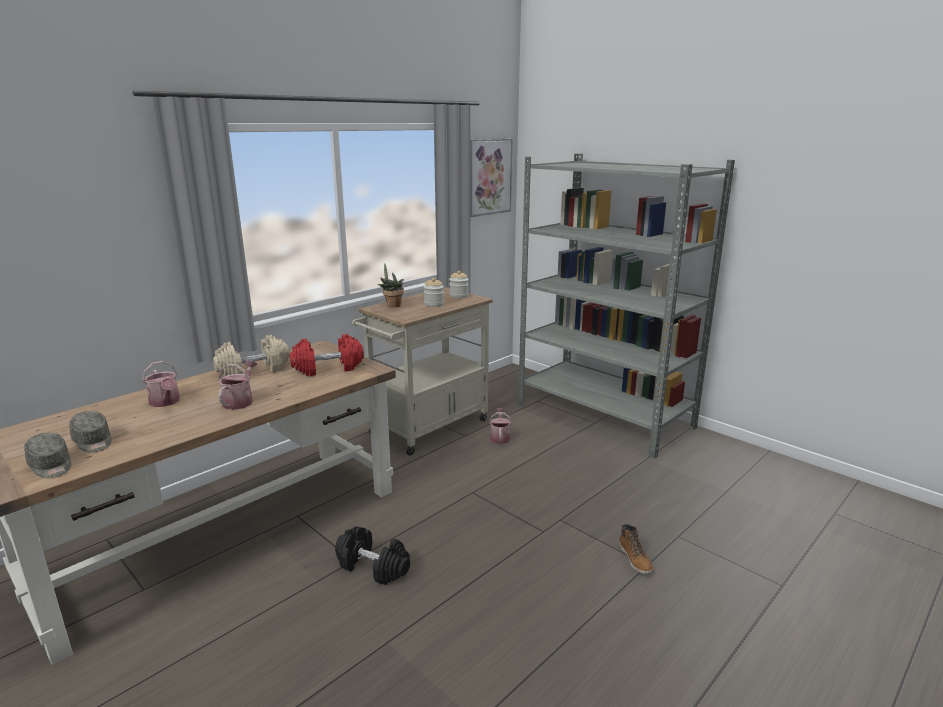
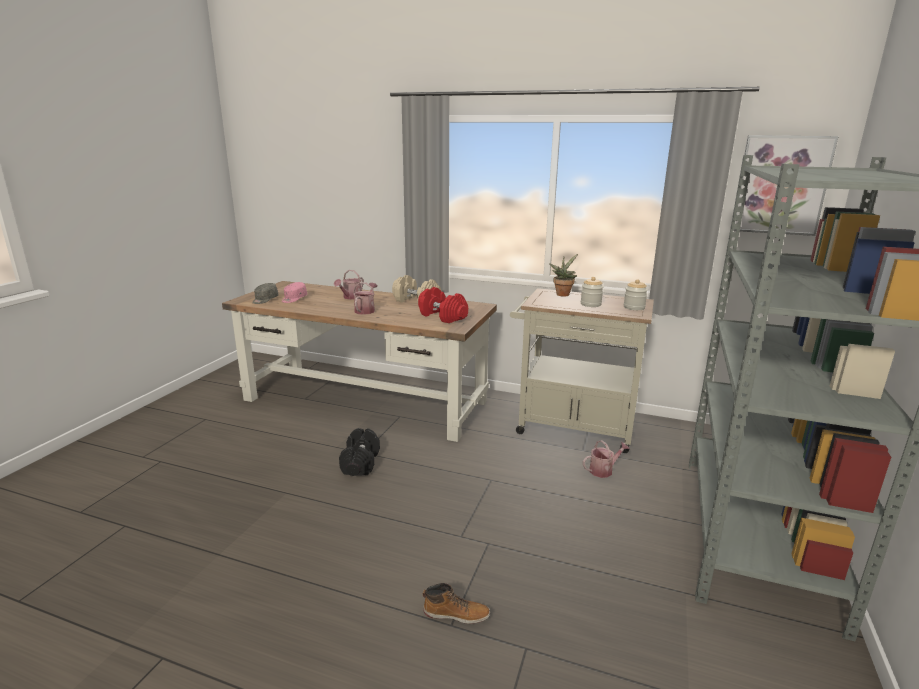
camera: 65 degrees right, 0 degrees up
(93, 441) = (294, 299): grey cap -> pink cap
(240, 401) = (366, 310): watering can -> watering can turned 60 degrees counterclockwise
(635, 559) = (456, 614): boot -> boot turned 135 degrees counterclockwise

